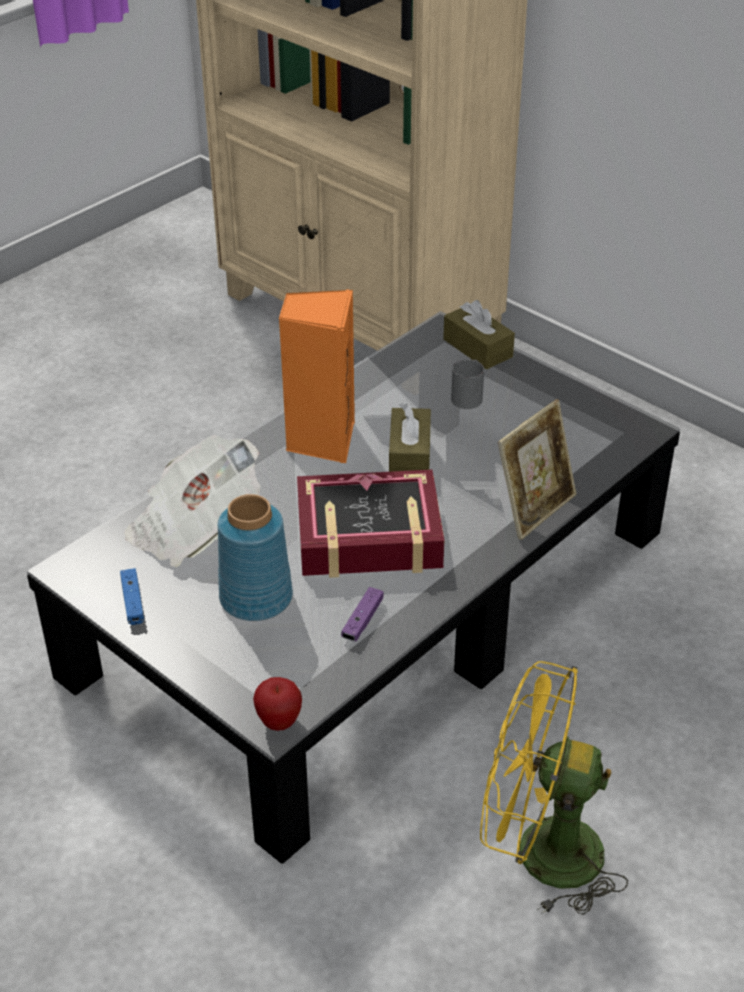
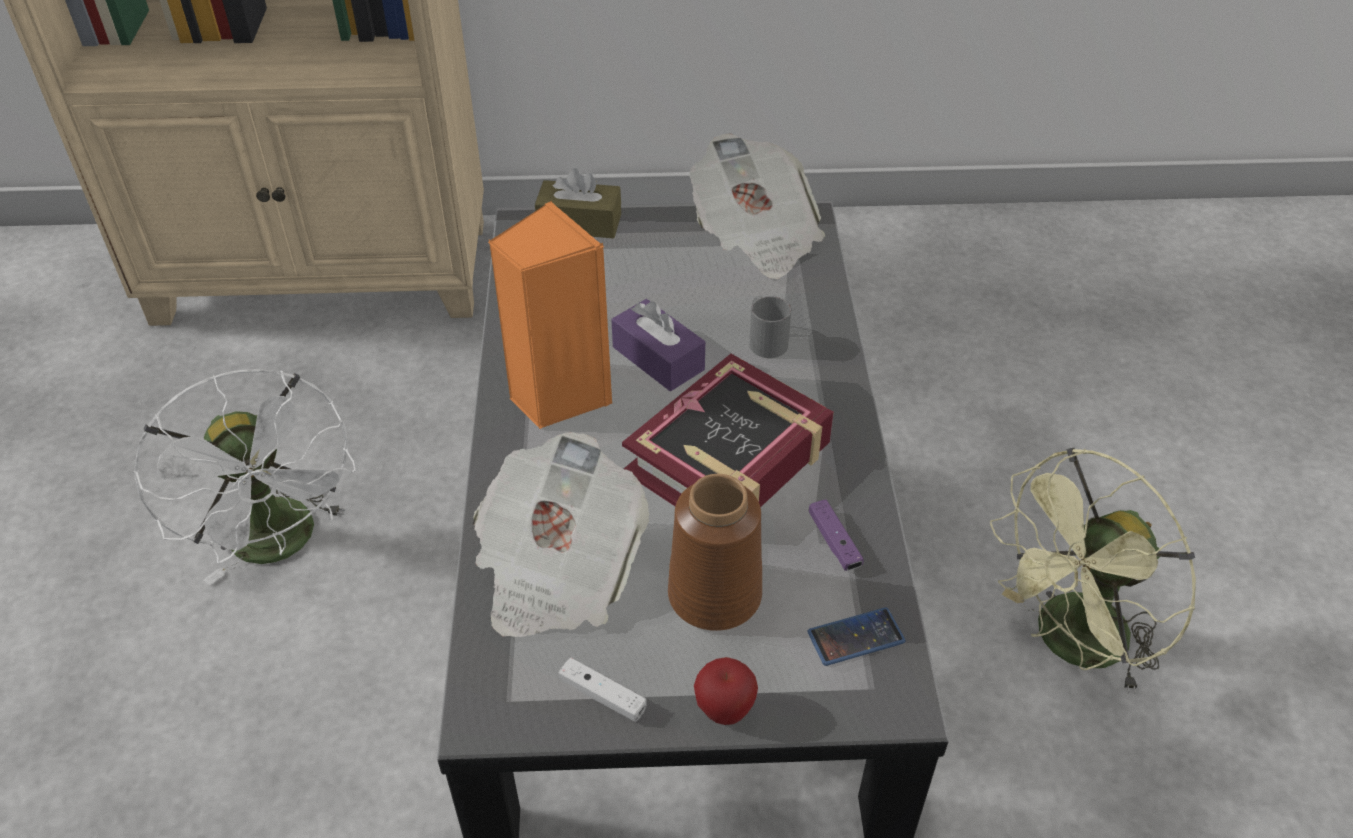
camera: 45 degrees left, 5 degrees up
(132, 602) = (602, 696): blue game controller -> white game controller
(153, 459) = (282, 545): none -> white fan
(256, 599) = (716, 595): blue vase -> brown vase
(279, 722) = (903, 698): apple -> apple (724, 710)
(299, 675) = (856, 637): none -> phone
(409, 455) = (658, 358): brown tissue box -> purple tissue box
(469, 395) = (631, 271): grey mug -> grey mug (764, 339)
(534, 509) = (824, 338): picture frame -> none
(539, 853) = (1069, 645): yellow fan -> green fan
(585, 421) = (756, 236): none -> newspaper

